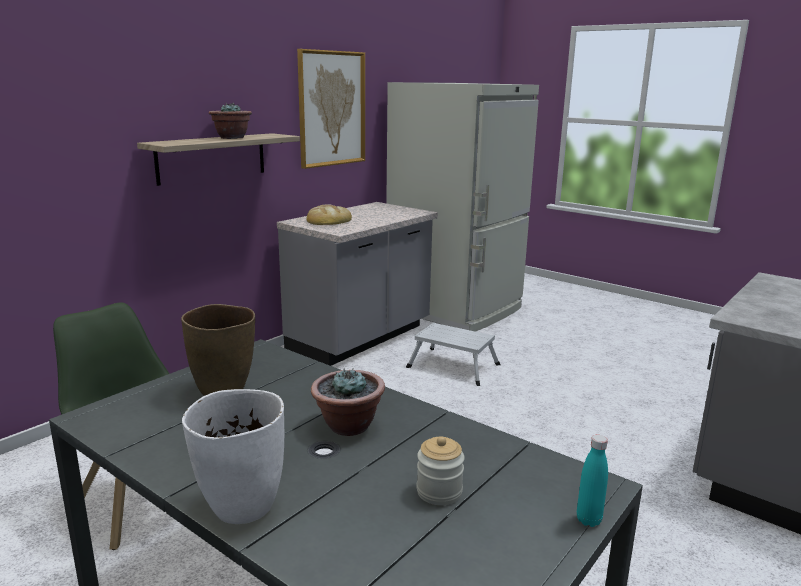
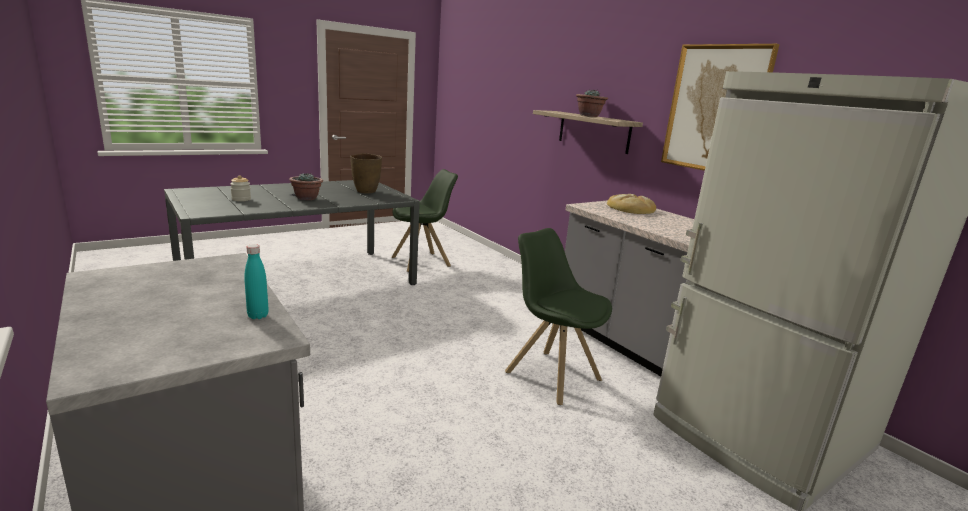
camera: 105 degrees right, 0 degrees up
(241, 507) = (279, 186): white vase -> none
(453, 366) = (552, 375): white step ladder -> green chair
(588, 520) = (185, 208): turquoise bottle -> turquoise bottle (258, 316)

